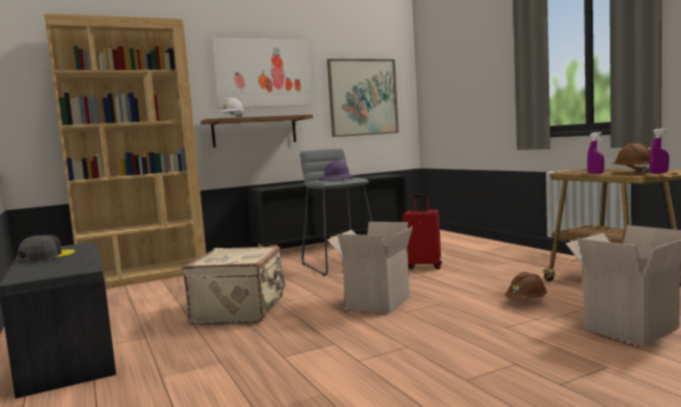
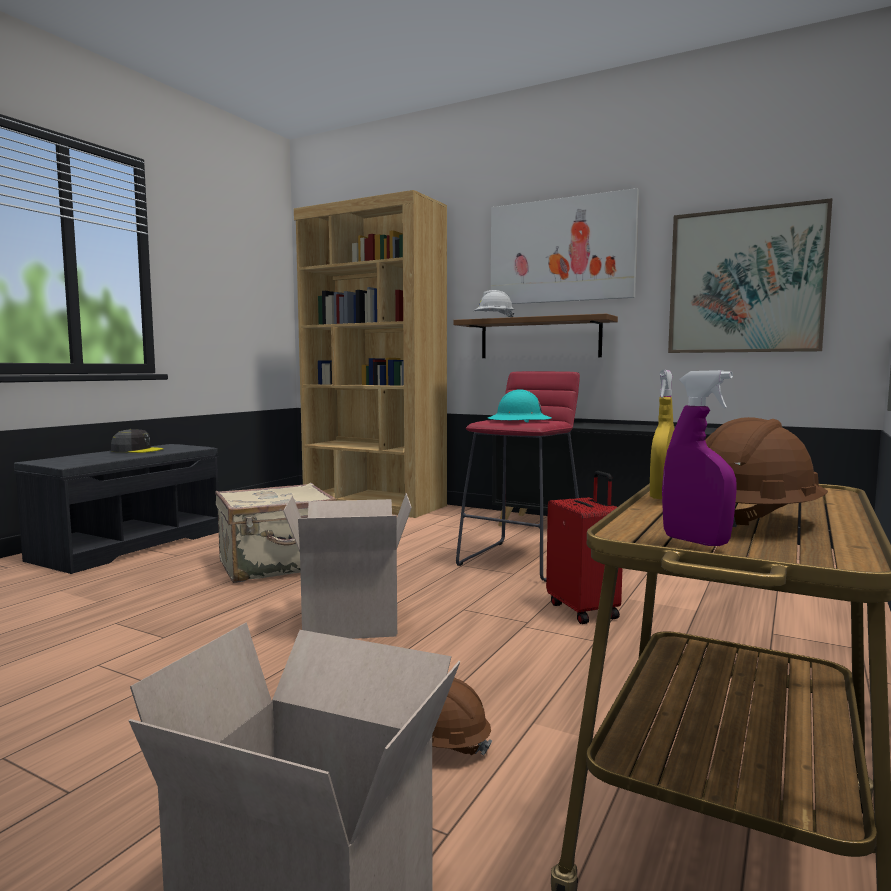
camera: 55 degrees right, 0 degrees up
(337, 179) = (519, 420): purple hard hat -> turquoise hard hat
(340, 264) = (523, 560): grey stool -> red stool
(595, 173) = (661, 496): purple spray bottle -> yellow spray bottle

